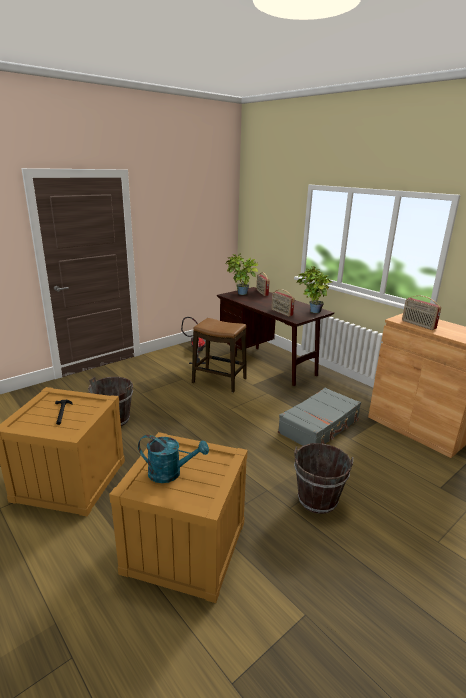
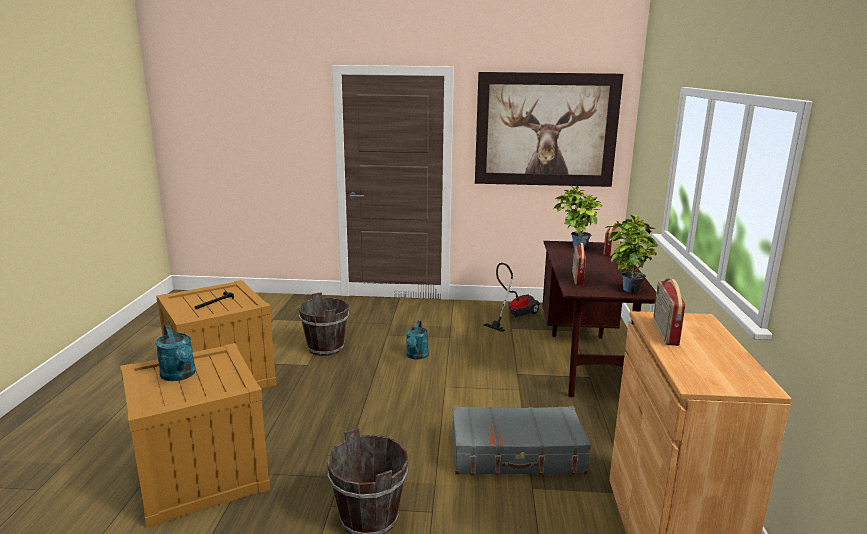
camera: 45 degrees right, 5 degrees down
(183, 399) = (416, 356): none -> turquoise watering can
(191, 216) = (546, 130): none -> picture
(219, 380) = (485, 354): stool -> none

